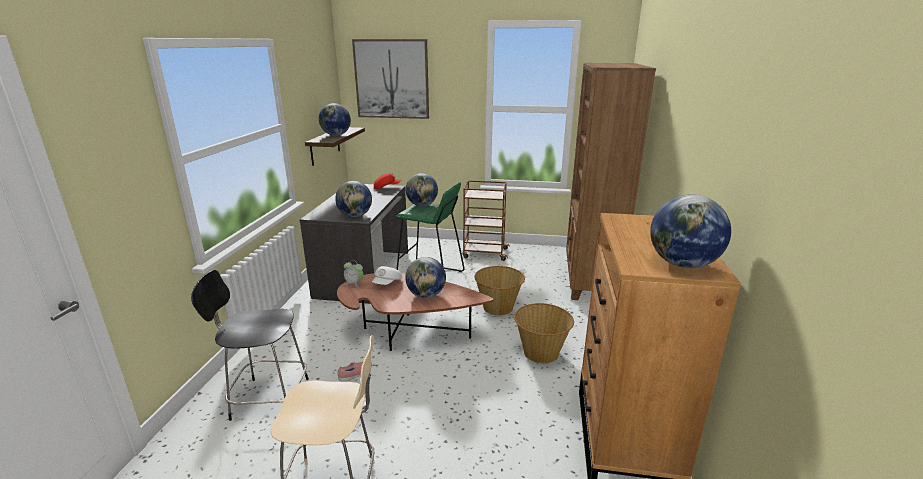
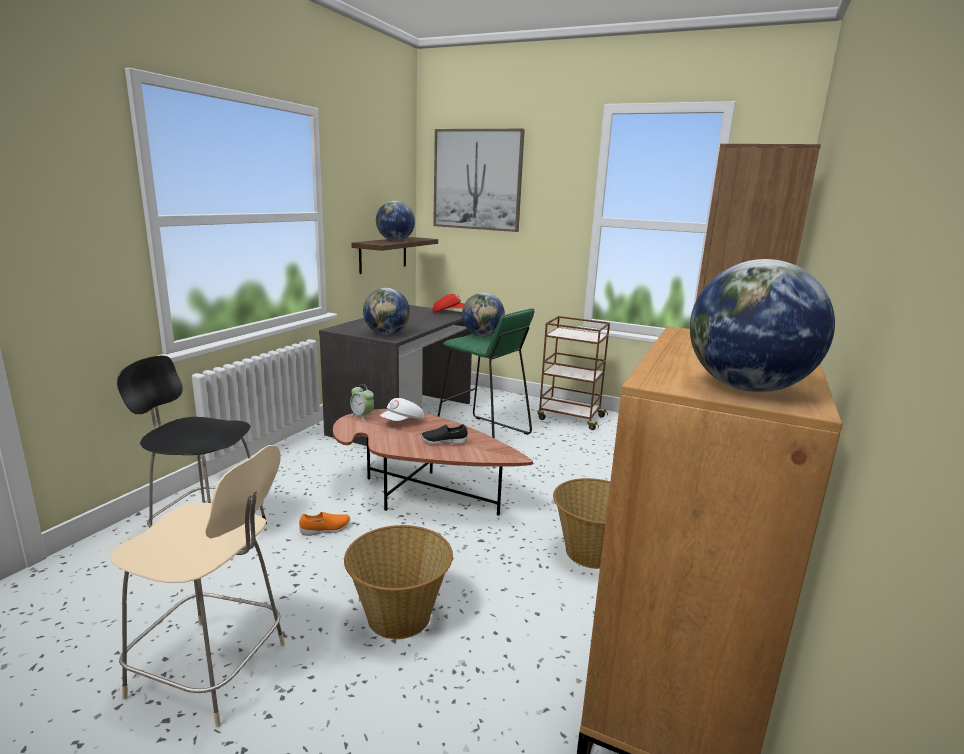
camera: 15 degrees right, 5 degrees down
(356, 375) = (325, 530): pink shoe -> orange shoe
(426, 295) = (444, 442): globe -> black shoe
(498, 307) = (556, 484): basket -> basket (399, 617)

